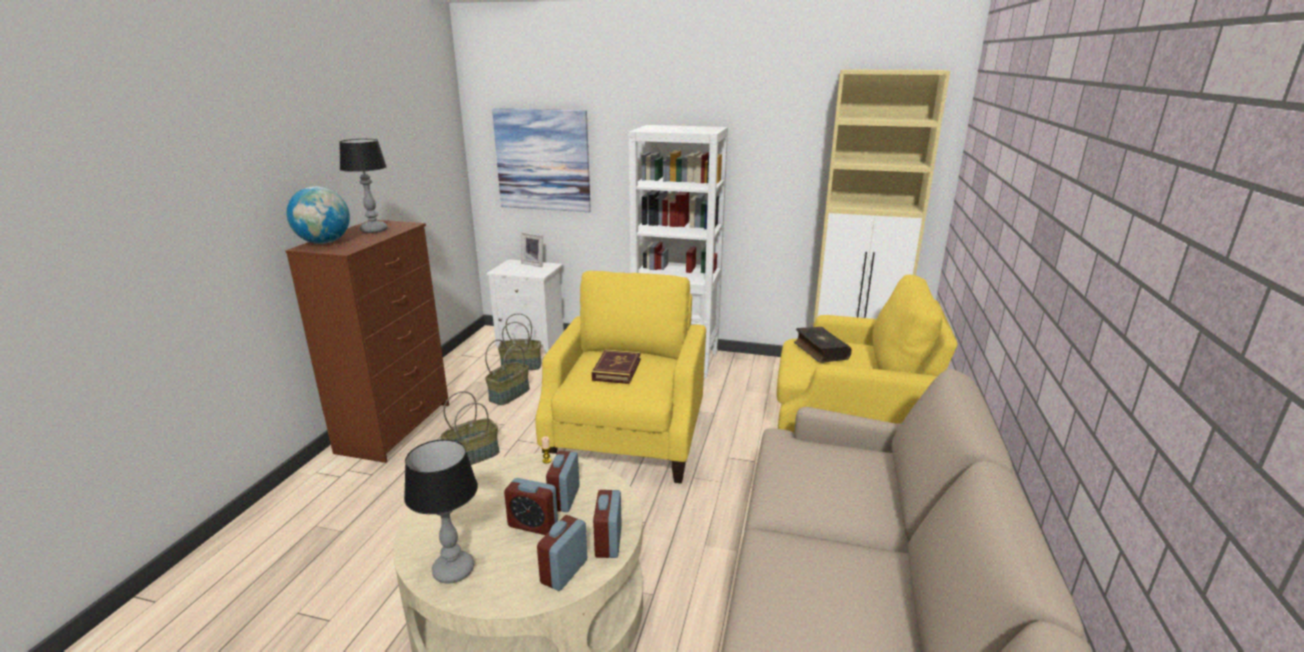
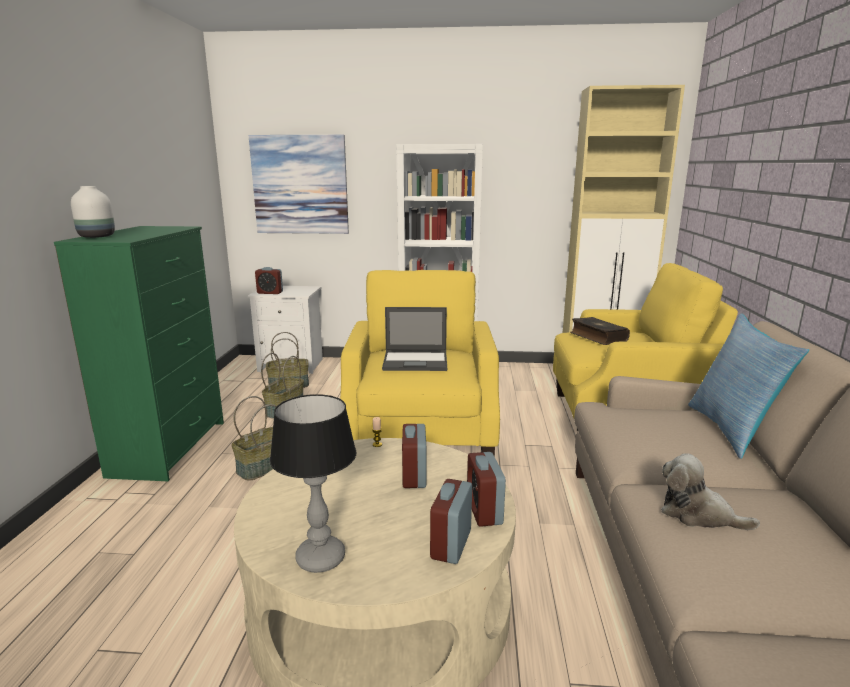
camera: 10 degrees left, 5 degrees down
(324, 242) = (97, 237): globe -> white vase
(373, 230) = (147, 230): table lamp -> none
(396, 427) = (171, 447): brown dresser -> green dresser
(533, 524) = (392, 503): alarm clock -> alarm clock (270, 293)
(534, 264) = (293, 287): picture frame -> none
(617, 370) = (416, 361): book -> laptop
(796, 571) = (698, 514): none -> plush toy
(896, 481) = (732, 430): none -> pillow

